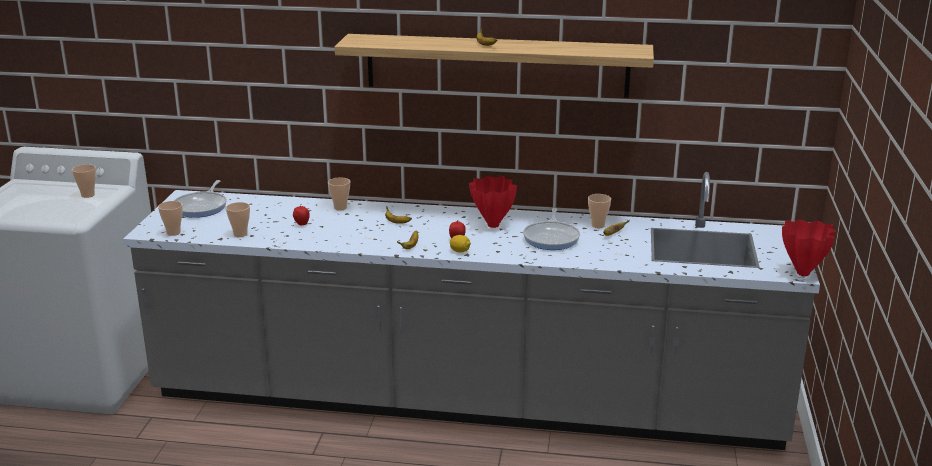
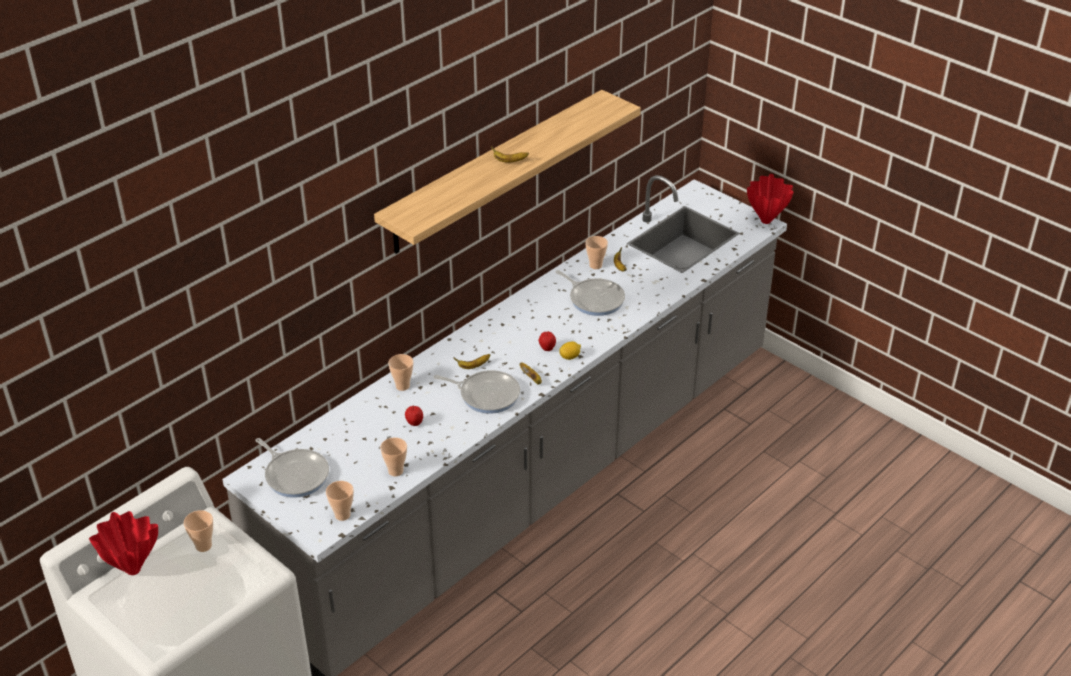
camera: 55 degrees left, 15 degrees up
(368, 236) = (486, 394): none -> frying pan
(492, 225) = (537, 317): red vase -> red vase (132, 570)

